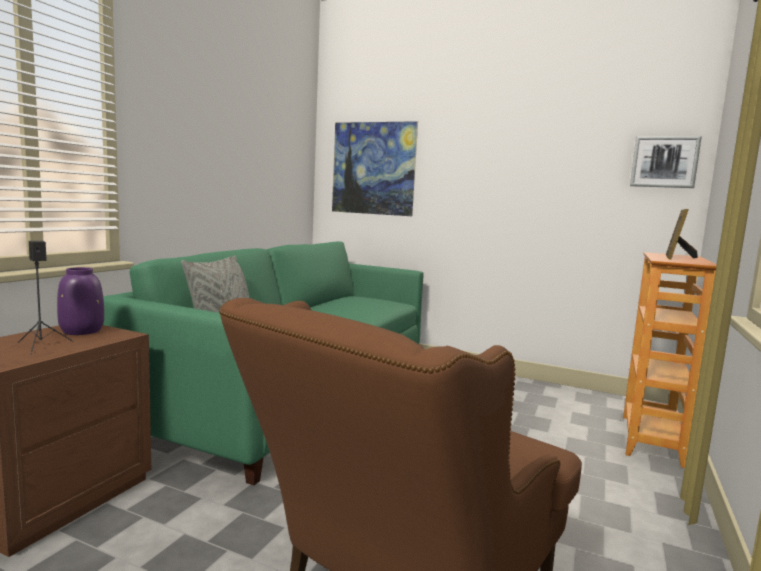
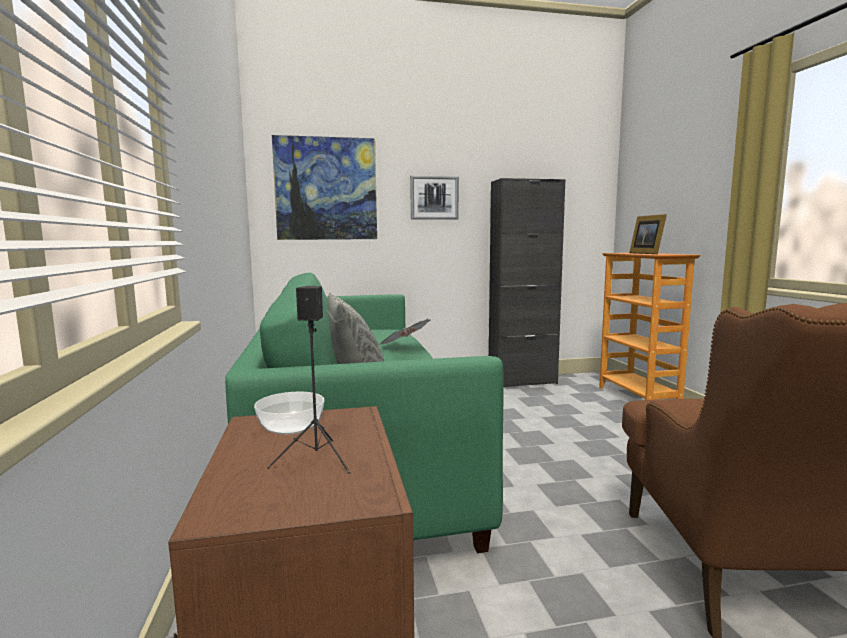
camera: 35 degrees left, 0 degrees up
(82, 331) = (292, 427): purple vase -> bowl
(355, 315) = (404, 346): none -> newspaper
(544, 387) = (522, 382): none -> black cabinet
(664, 162) = (587, 181): picture -> picture (434, 198)

